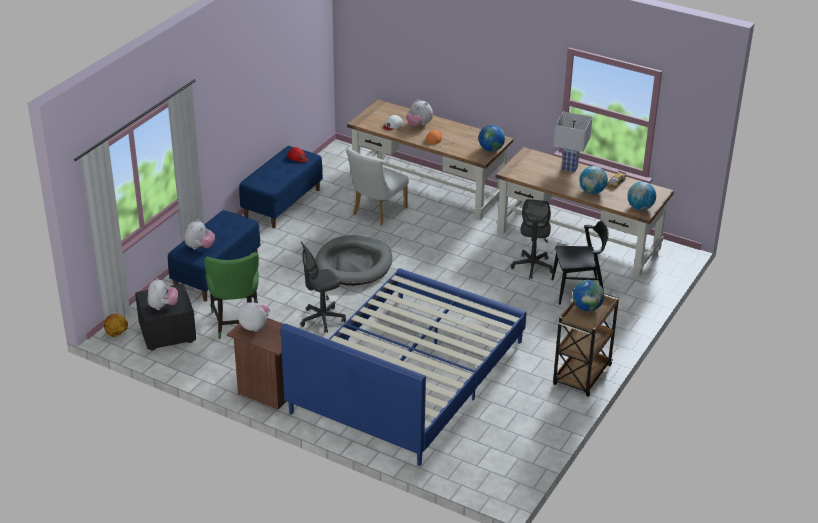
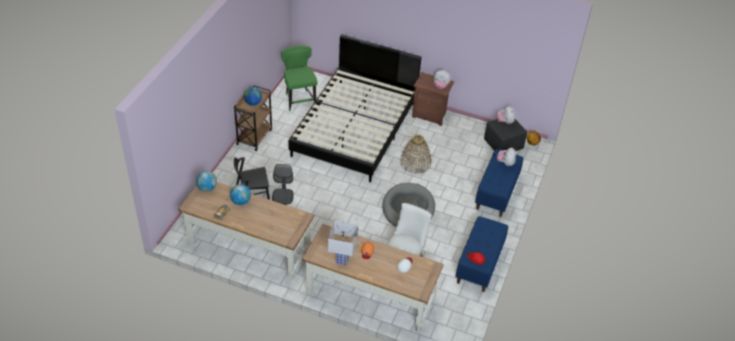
camera: 170 degrees right, 10 degrees up
(235, 324) = (466, 155): green chair -> green chair (299, 100)
(322, 319) = (415, 162): grey office chair -> basket
(408, 376) = (355, 129): blue bed -> black bed
(419, 125) = (383, 267): plush toy -> none
(491, 149) = (319, 242): globe -> none
(570, 168) = (256, 225): white table lamp -> white table lamp (342, 260)

